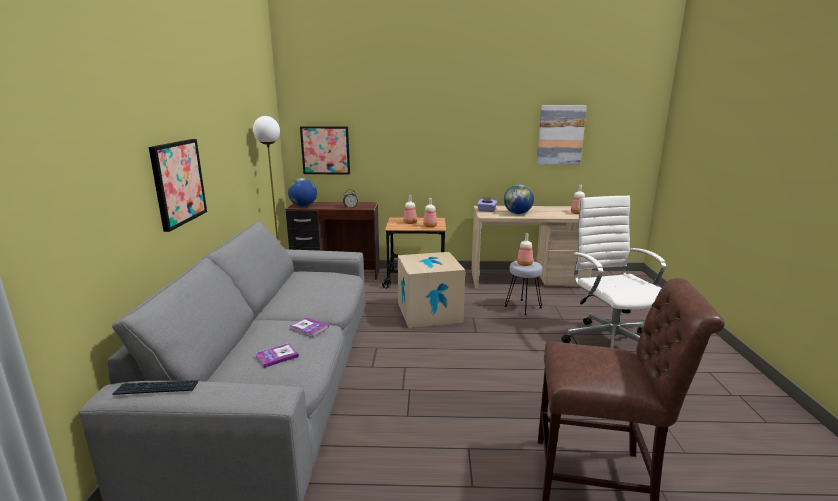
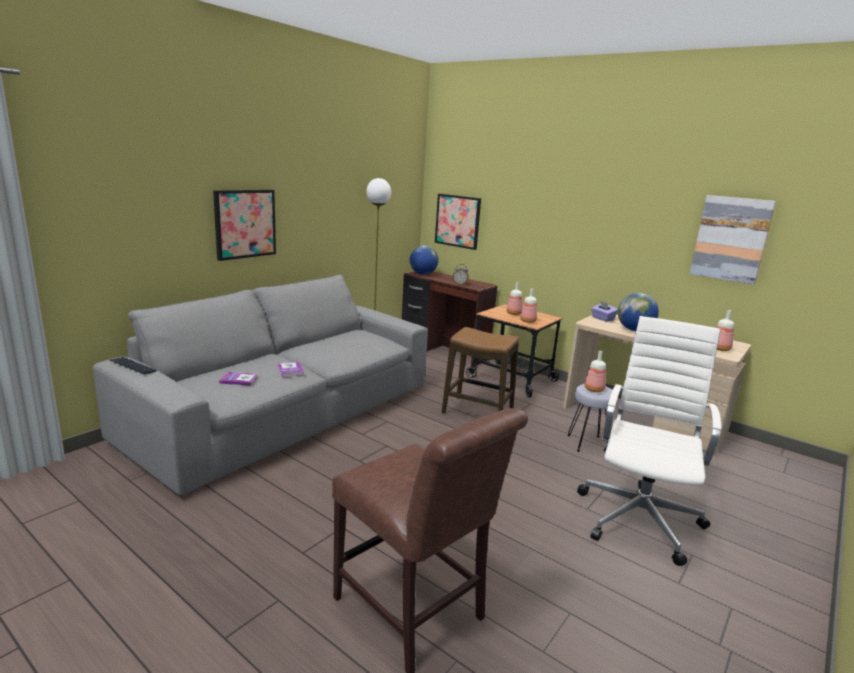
camera: 35 degrees right, 0 degrees up
(429, 313) = (478, 412): cardboard box -> stool

